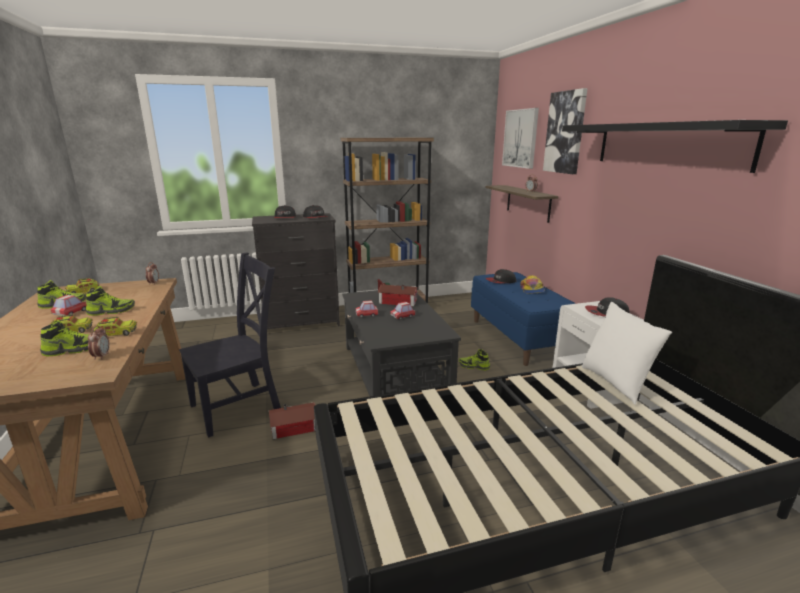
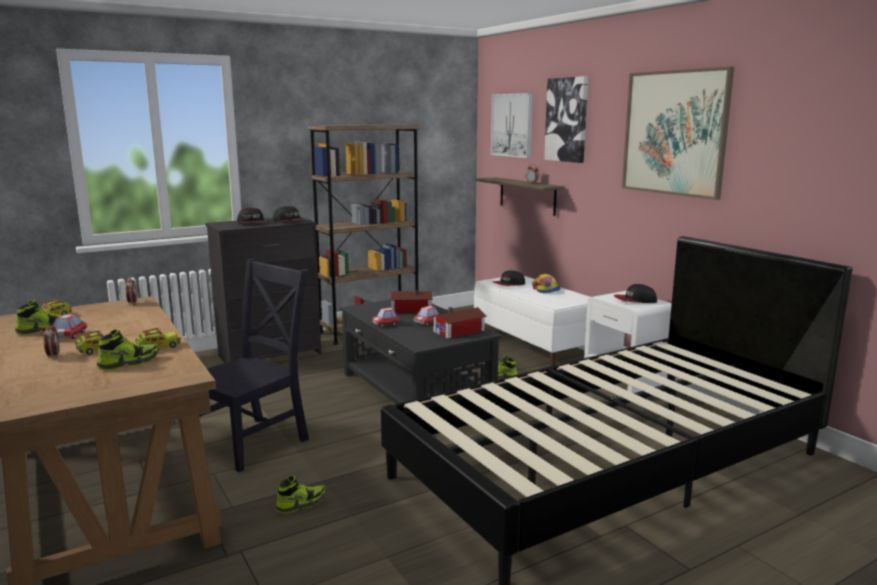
camera: 15 degrees left, 5 degrees down
(102, 356) = (171, 365): alarm clock -> alarm clock (53, 356)
(111, 311) = (120, 330): shoe -> shoe (301, 504)
(295, 427) = (336, 451): toy house -> toy house (460, 331)
(518, 338) = (534, 347): blue bench -> white bench
(616, 382) = (658, 360): white pillow -> none
(667, 145) = (674, 133): black shelf -> picture

